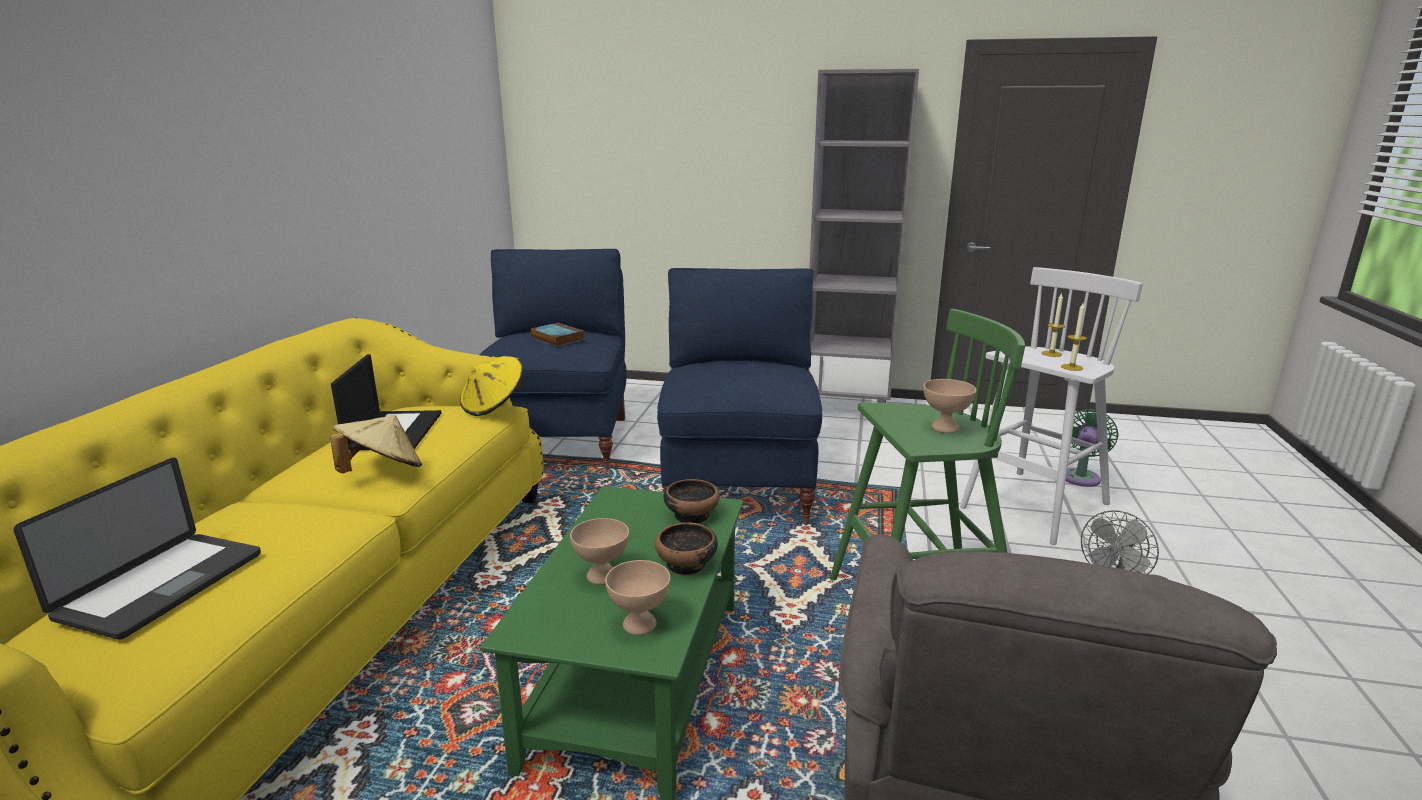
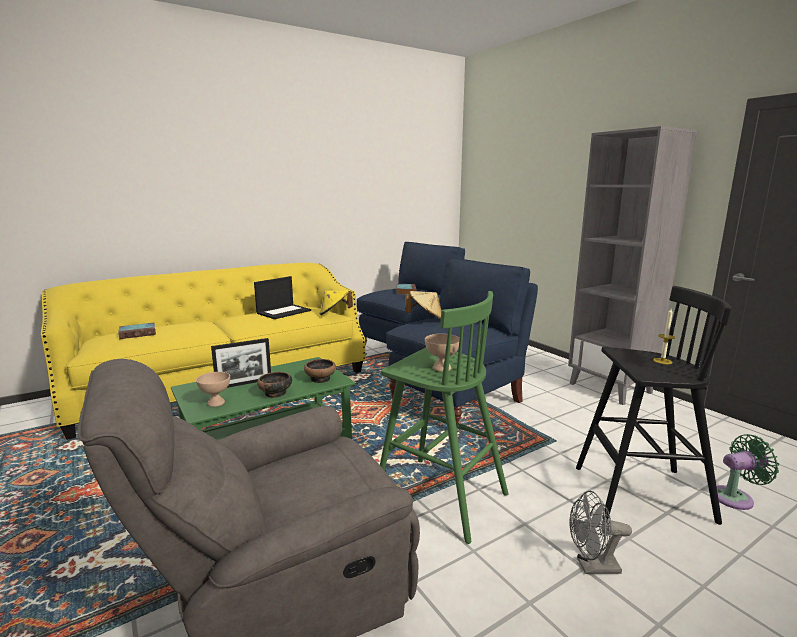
camera: 45 degrees right, 5 degrees down
(162, 586) = (138, 333): laptop -> book
(382, 472) = (249, 323): beige hat -> beige hat (425, 318)
(601, 575) = (244, 384): beige bowl -> picture frame
(1033, 507) = (639, 493): white stool -> black stool
(1071, 367) = (644, 370): candle -> none

